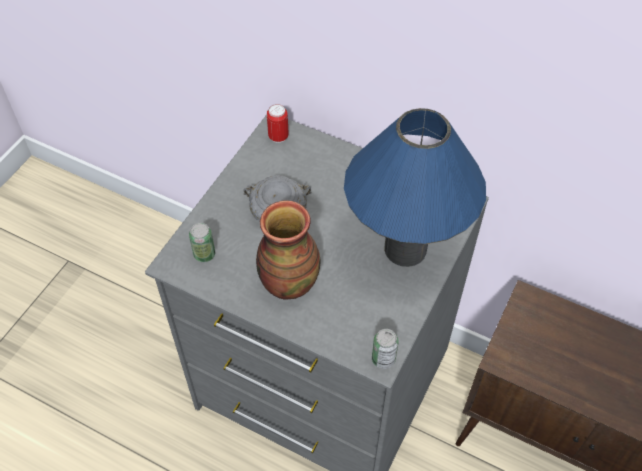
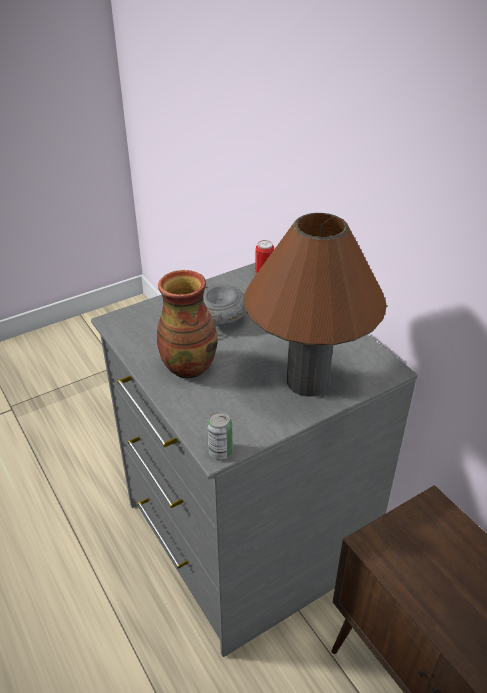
camera: 30 degrees right, 15 degrees down
(204, 254) = (142, 324): can -> none
(405, 249) = (307, 381): blue table lamp -> brown table lamp

